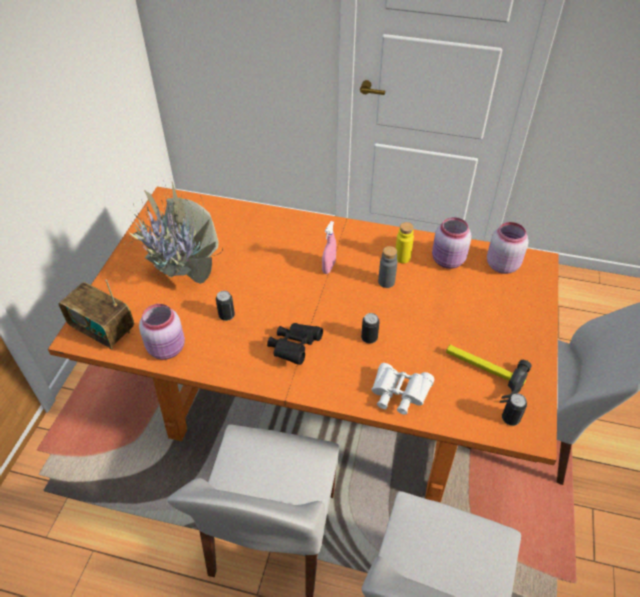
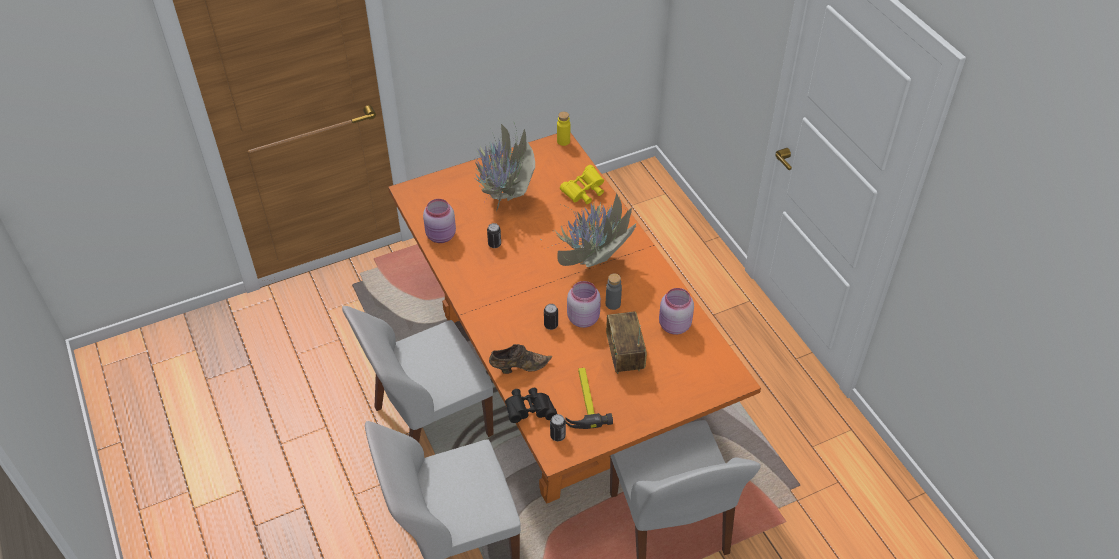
camera: 50 degrees right, 0 degrees up
(103, 330) = (424, 198): radio -> radio (625, 355)
(239, 221) = (584, 192): none -> yellow binoculars
(294, 348) = (503, 293): black binoculars -> black binoculars (529, 411)
(329, 267) = (592, 266): pink spray bottle -> potted plant
(398, 395) = (518, 367): white binoculars -> brown shoe
(402, 257) = (647, 299): yellow bottle -> yellow bottle (563, 141)
(501, 264) = (706, 359): pink jar -> pink jar (583, 318)

